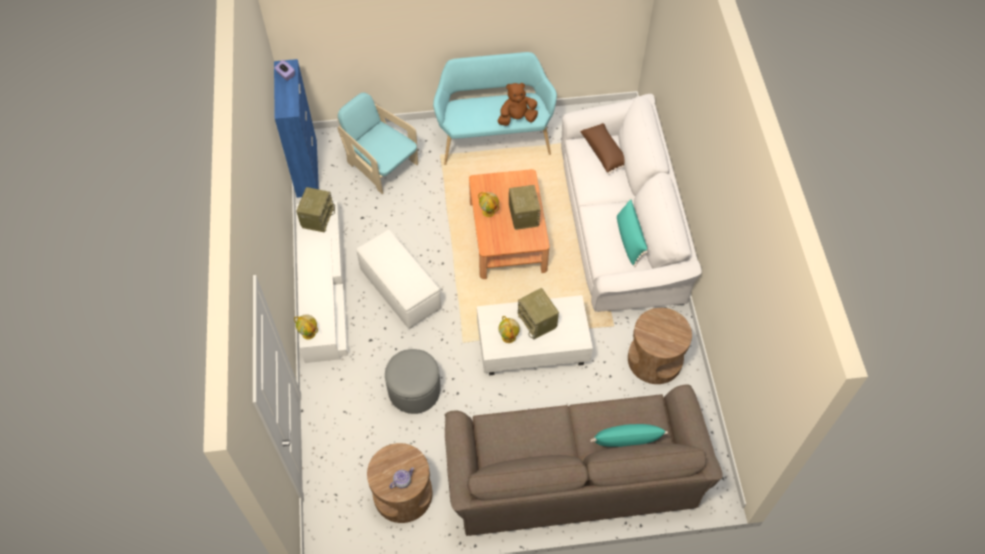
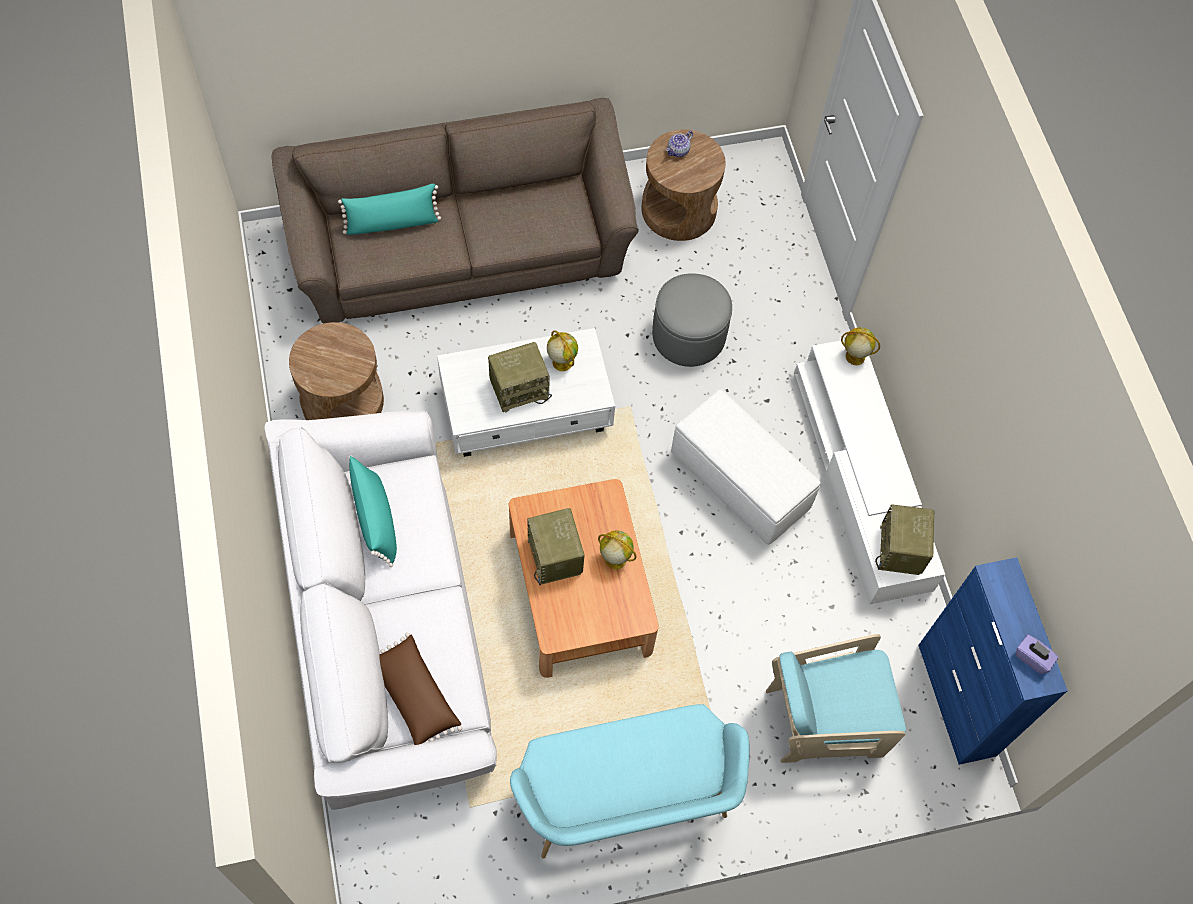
camera: 170 degrees right, 5 degrees up
(381, 165) = (824, 719): turquoise armchair -> turquoise armchair turned 135 degrees clockwise
(517, 118) = (584, 746): brown plush toy -> none
(538, 321) = (520, 388): radio -> radio turned 105 degrees clockwise

